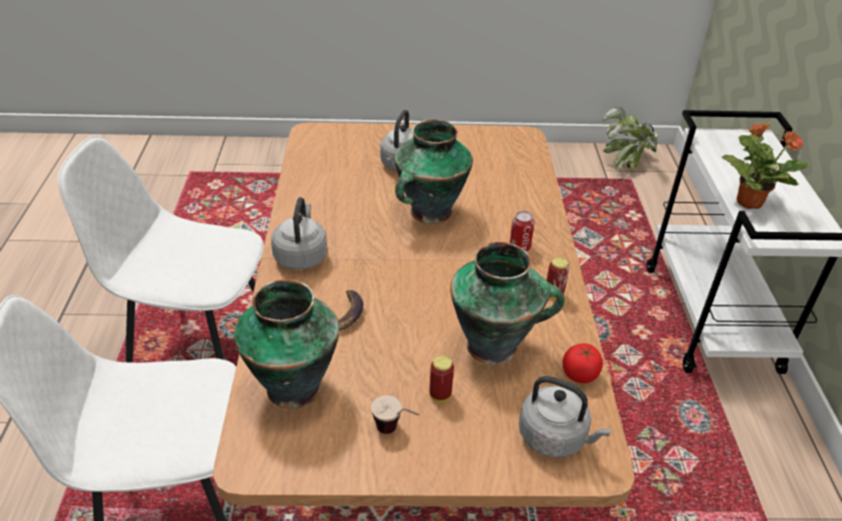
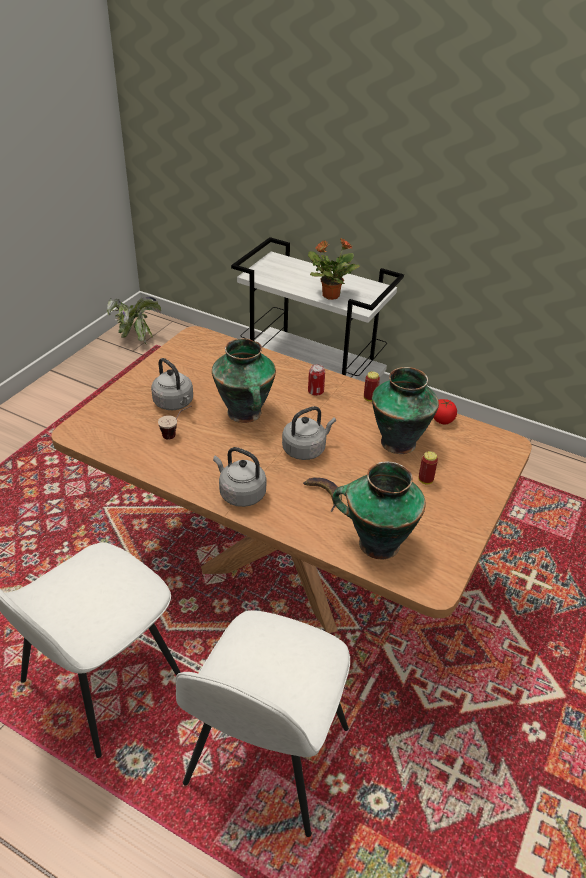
camera: 60 degrees left, 0 degrees up
(396, 432) = (445, 511): cup -> cup (176, 434)
(555, 437) = (483, 450): grey kettle -> grey kettle (306, 449)

